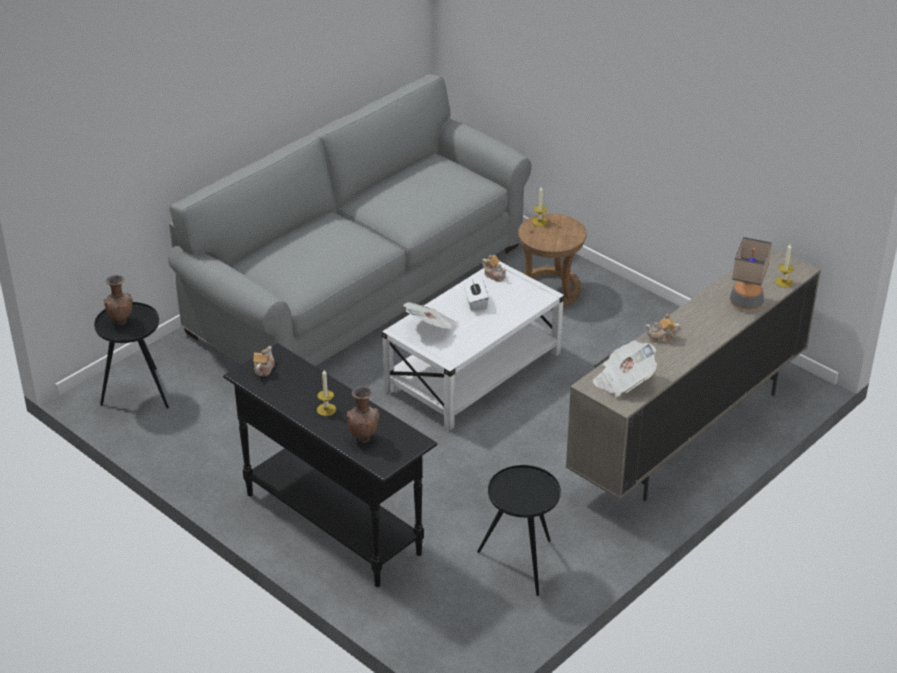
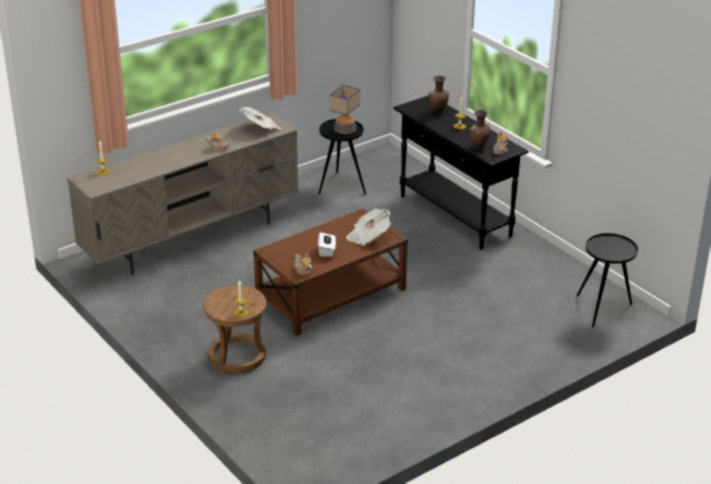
camera: 170 degrees left, 5 degrees down
(121, 321) = (616, 250): brown vase -> brown vase (478, 147)
(358, 289) = (412, 378): grey sofa -> none
(473, 372) = (331, 295): white coffee table -> brown coffee table
(746, 302) = (142, 162): table lamp -> table lamp (345, 130)

